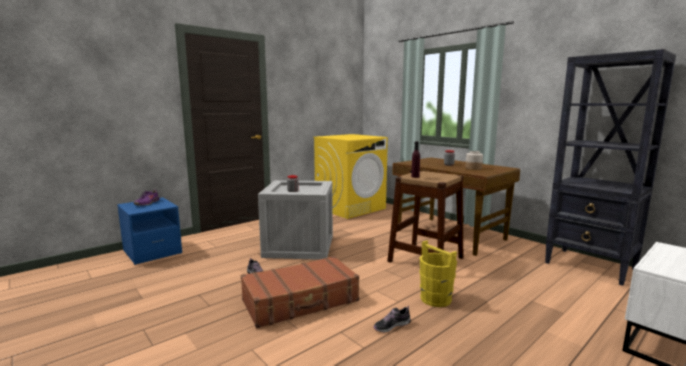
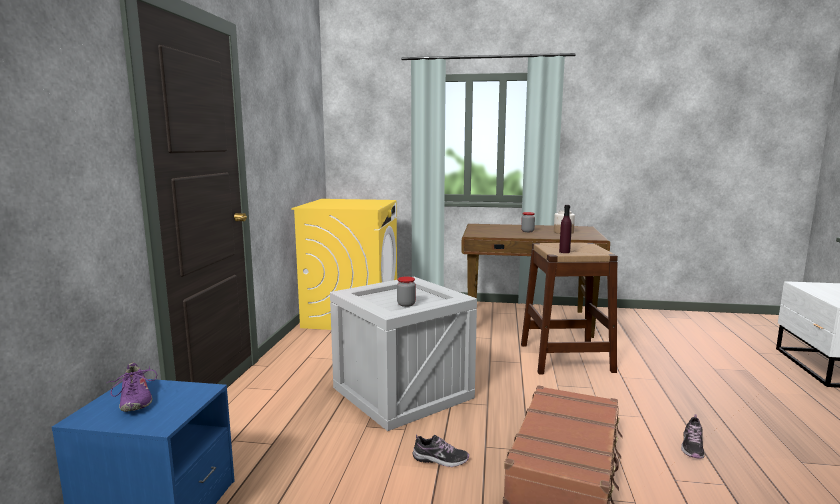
camera: 40 degrees left, 0 degrees up
(436, 299) = (660, 399): yellow bucket -> none
(591, 266) = (679, 319): black bookcase -> none

